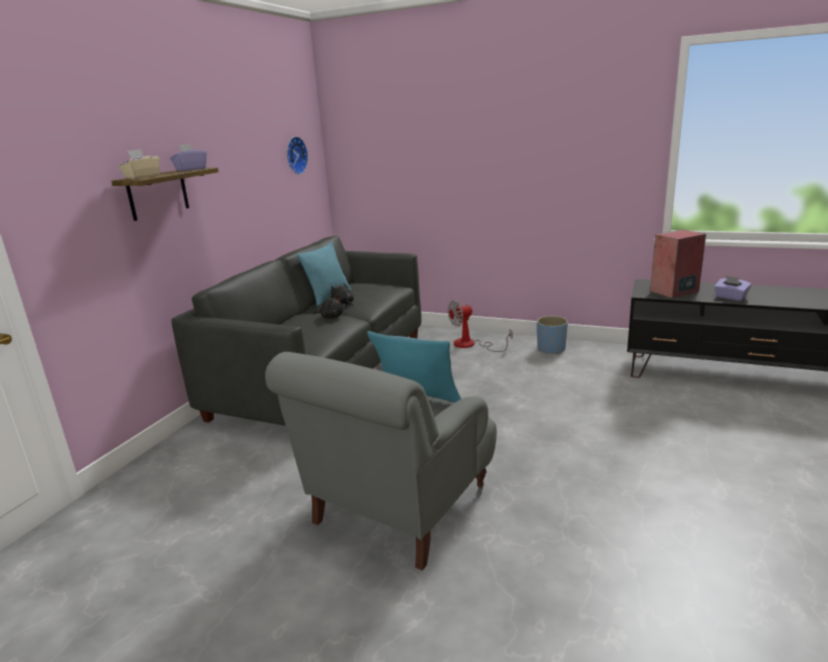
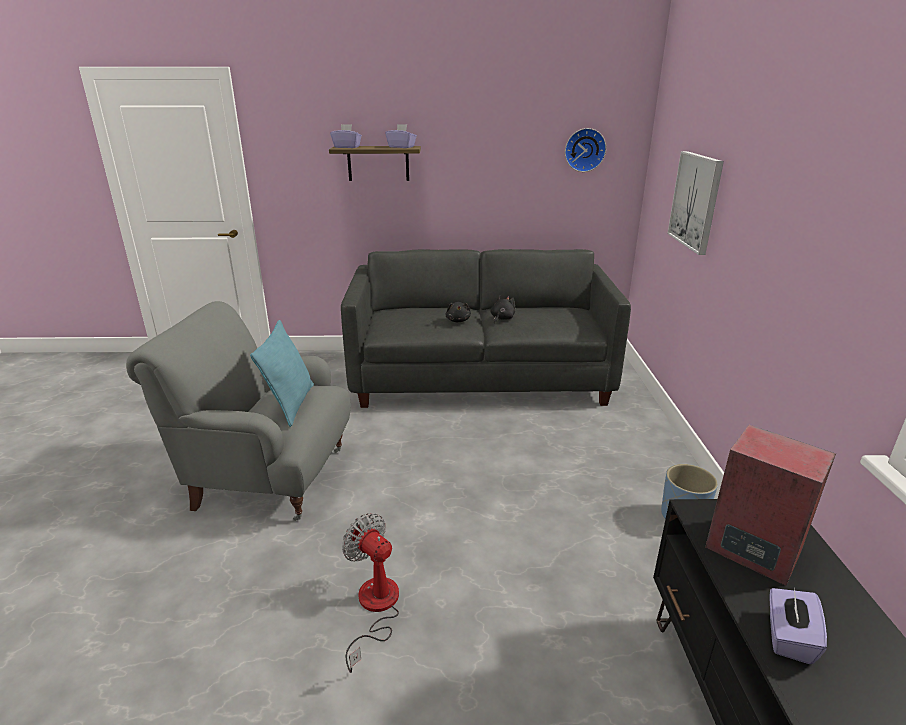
camera: 65 degrees right, 5 degrees up
(142, 177) = (347, 147): beige tissue box -> purple tissue box
(328, 297) = (520, 307): turquoise pillow -> none
(425, 171) = (695, 201): none -> picture
(471, 345) = (631, 445): fan -> fan (375, 608)

